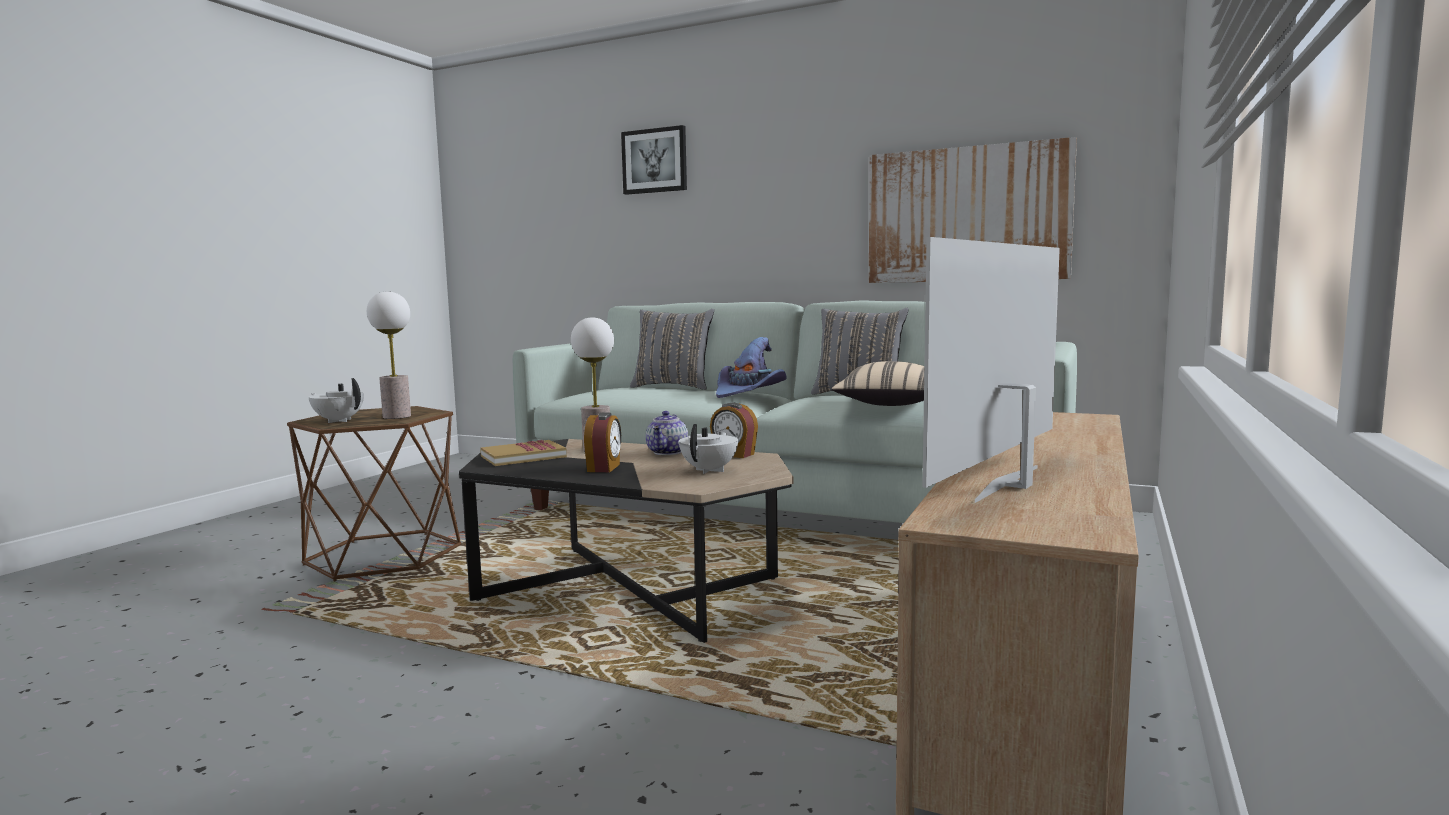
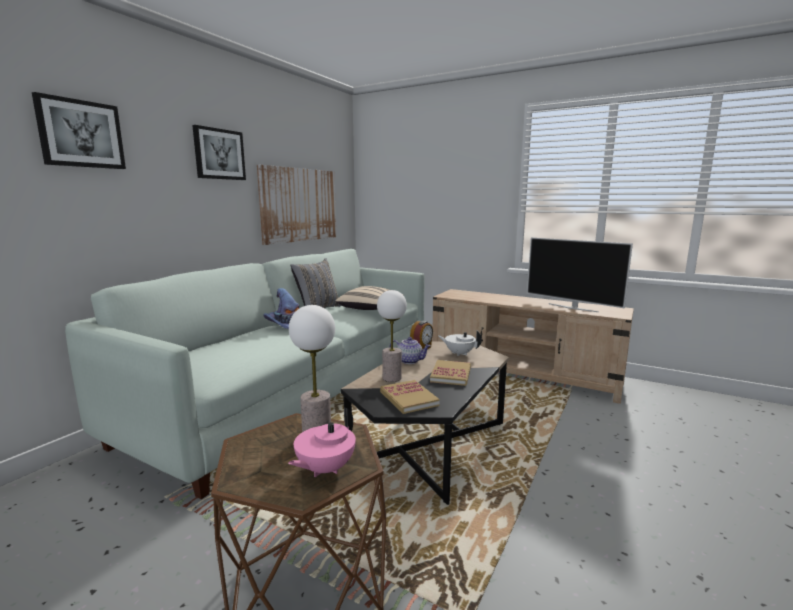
camera: 85 degrees left, 5 degrees up
(338, 421) = (324, 469): white teapot -> pink teapot
(604, 468) = (451, 375): alarm clock -> book
(673, 387) = (215, 343): grey pillow -> none
(805, 152) = (219, 154): none -> picture

